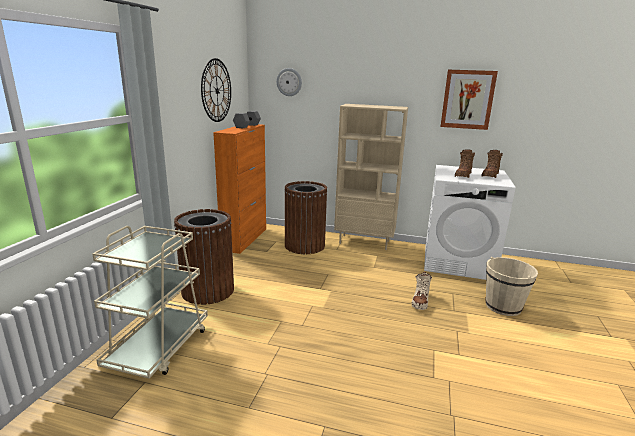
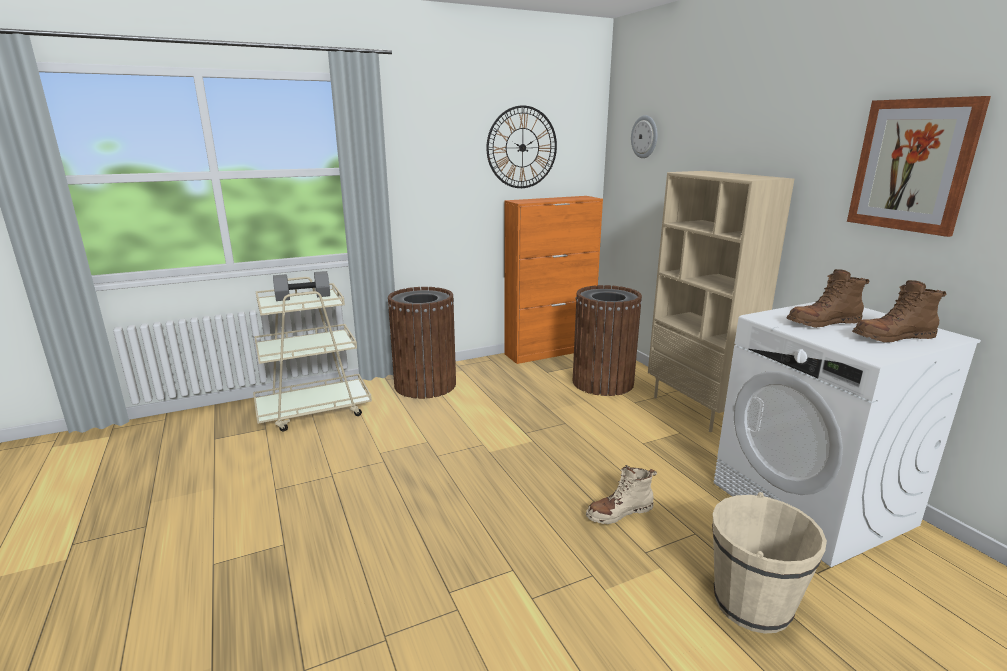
camera: 50 degrees right, 0 degrees up
(247, 126) = (570, 198): grey dumbbell -> grey dumbbell (302, 297)

